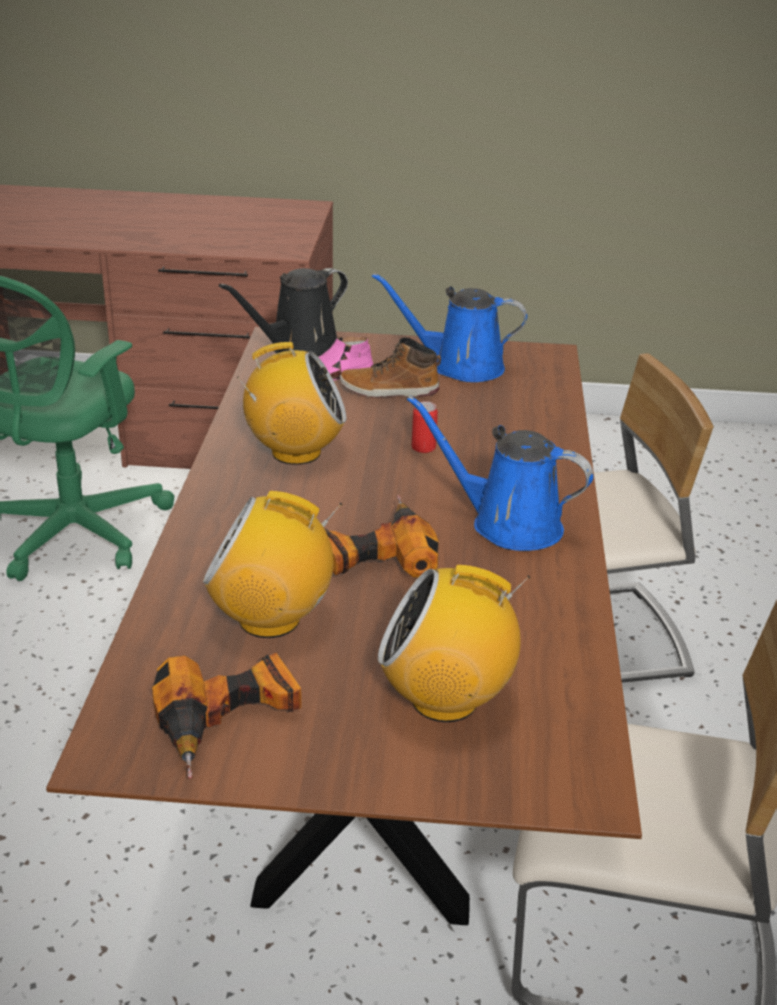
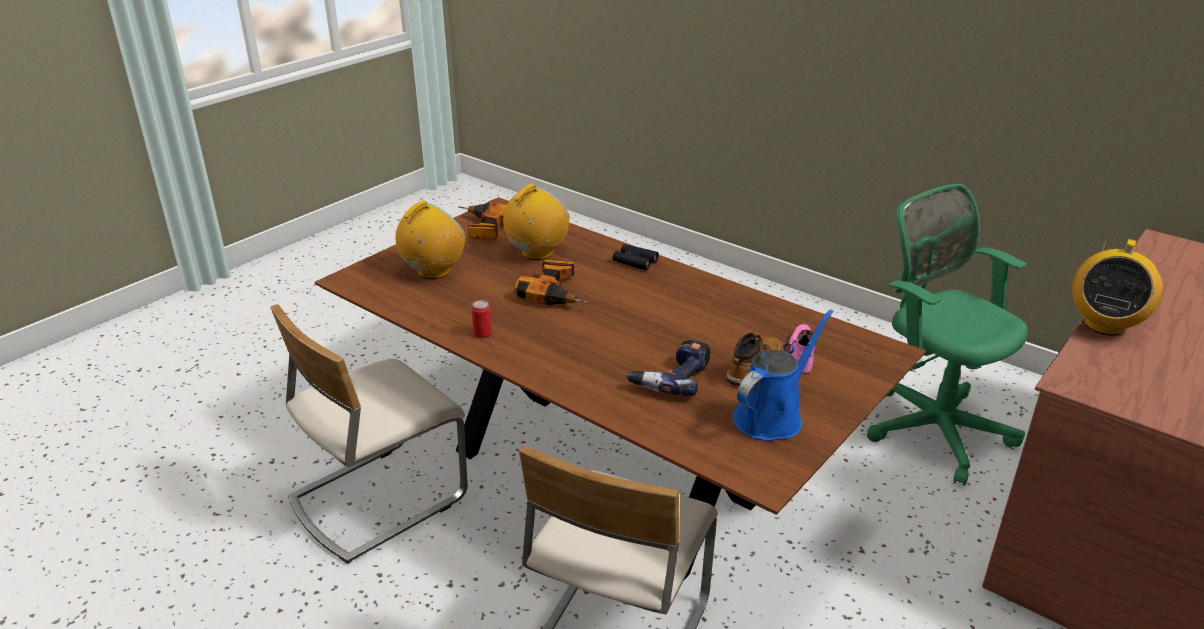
camera: 125 degrees right, 0 degrees up
(215, 522) = (635, 262): none -> black binoculars
(295, 453) = (689, 303): radio -> radio (1104, 325)
(298, 348) = (863, 354): black watering can -> none
(423, 447) = (652, 348): can -> can (482, 333)
(465, 423) = (671, 378): none -> power drill
(507, 524) = (533, 340): blue watering can -> none

